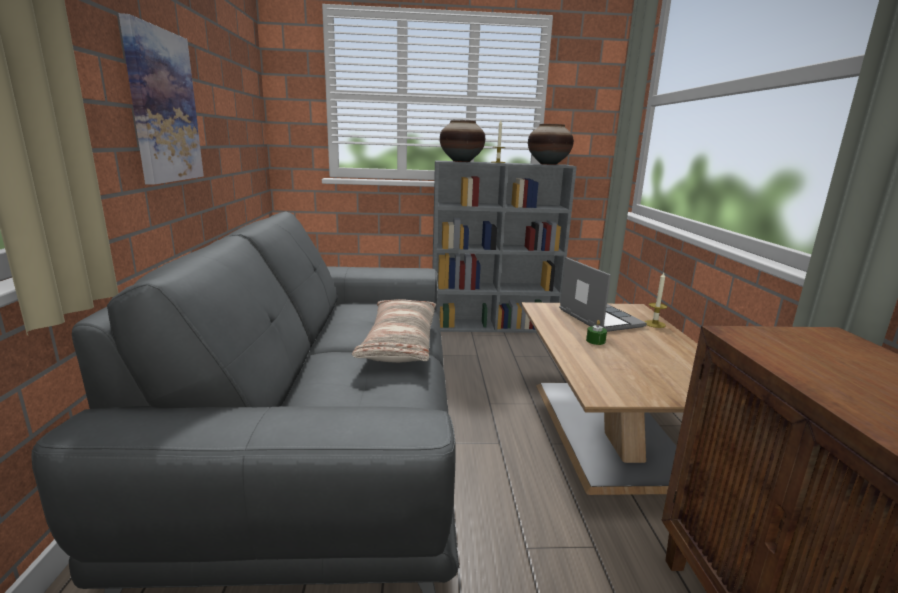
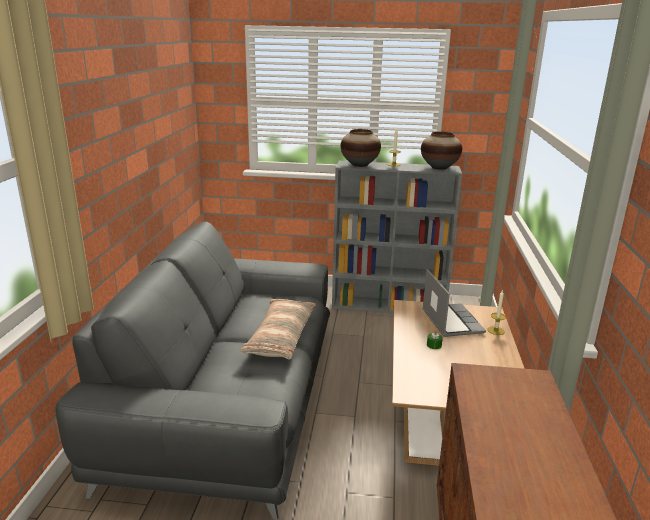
camera: 10 degrees right, 5 degrees up
(163, 107) = (118, 159): picture -> none

